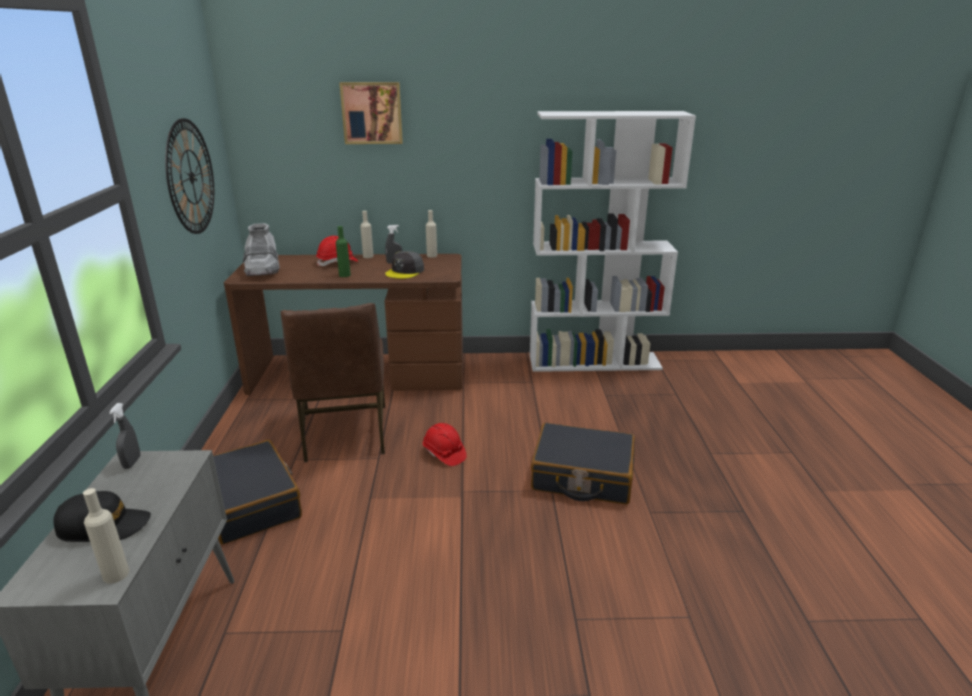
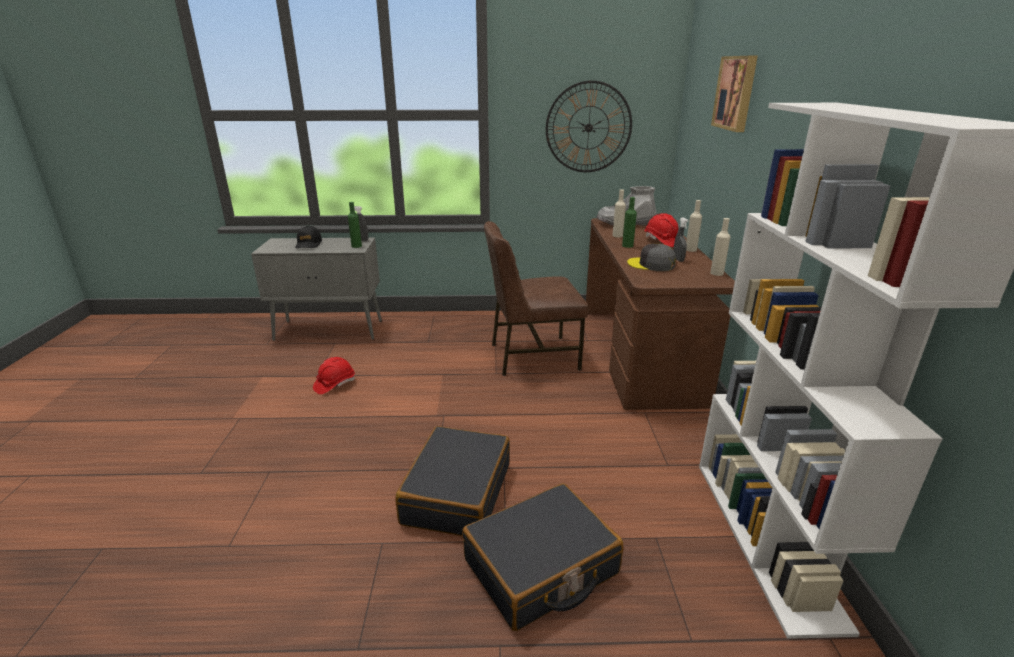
camera: 90 degrees right, 0 degrees up
(116, 574) = (270, 250): beige bottle -> beige bottle (617, 236)
(166, 463) = (356, 246): none -> green bottle
(251, 503) = (445, 334): black suitcase -> black suitcase (541, 567)
(444, 454) = (502, 404): red hard hat -> red hard hat (334, 384)

